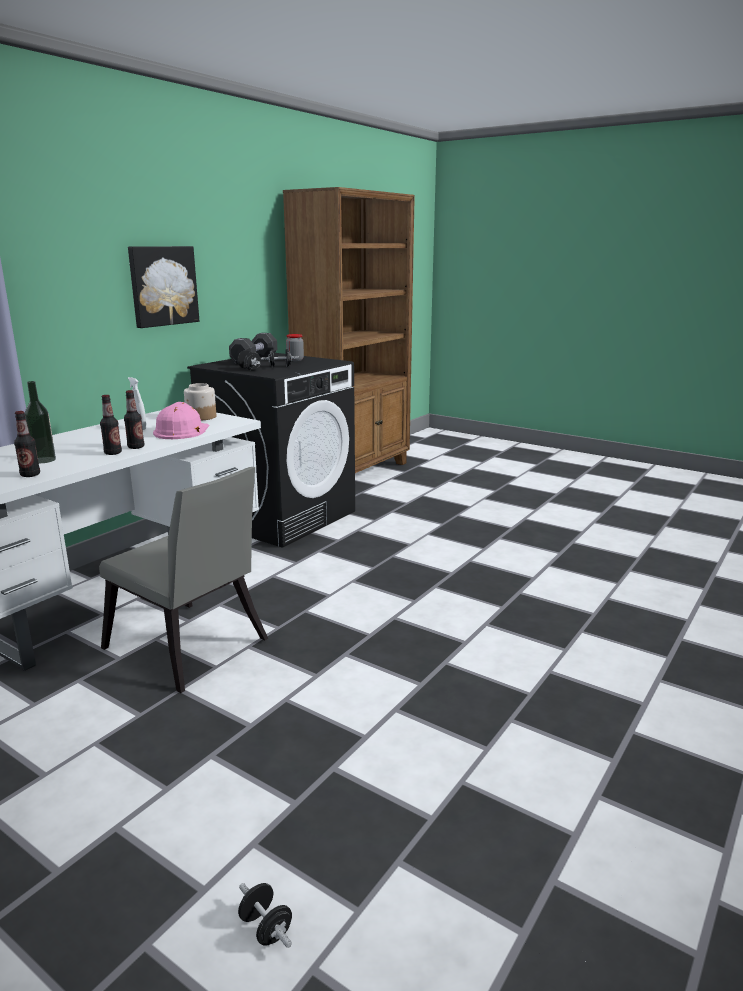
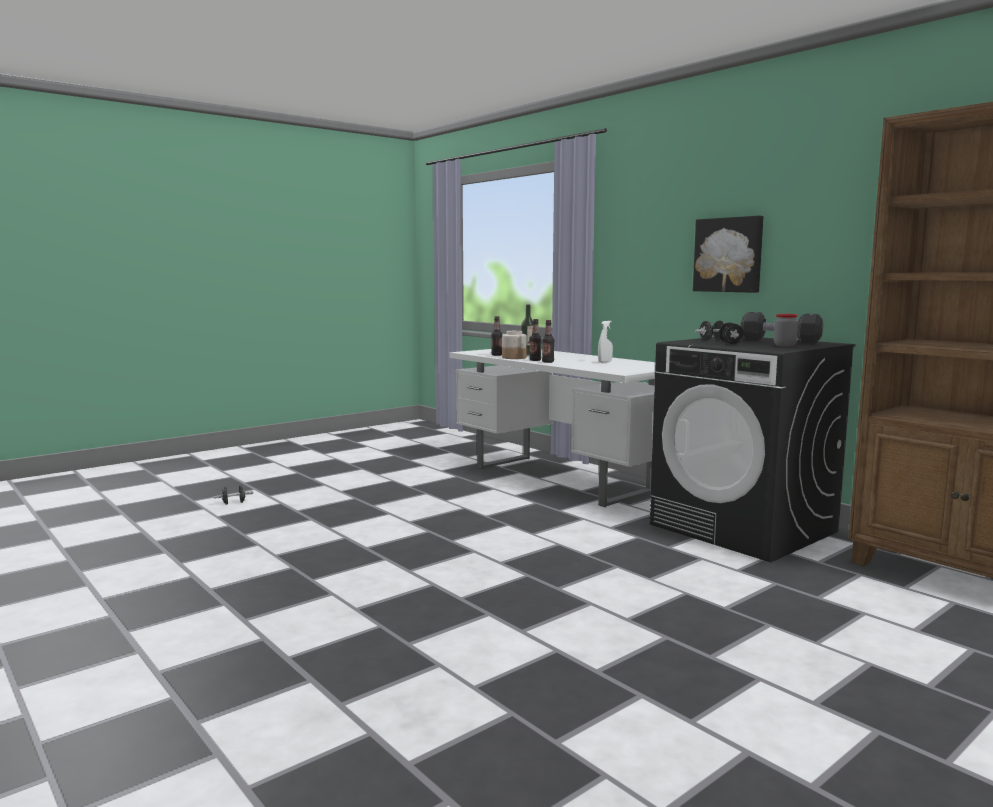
camera: 105 degrees right, 10 degrees down
(182, 431) = (592, 366): pink hard hat -> none
(190, 649) = (473, 495): grey chair -> none
(201, 417) = (641, 368): jar -> jar (513, 357)

